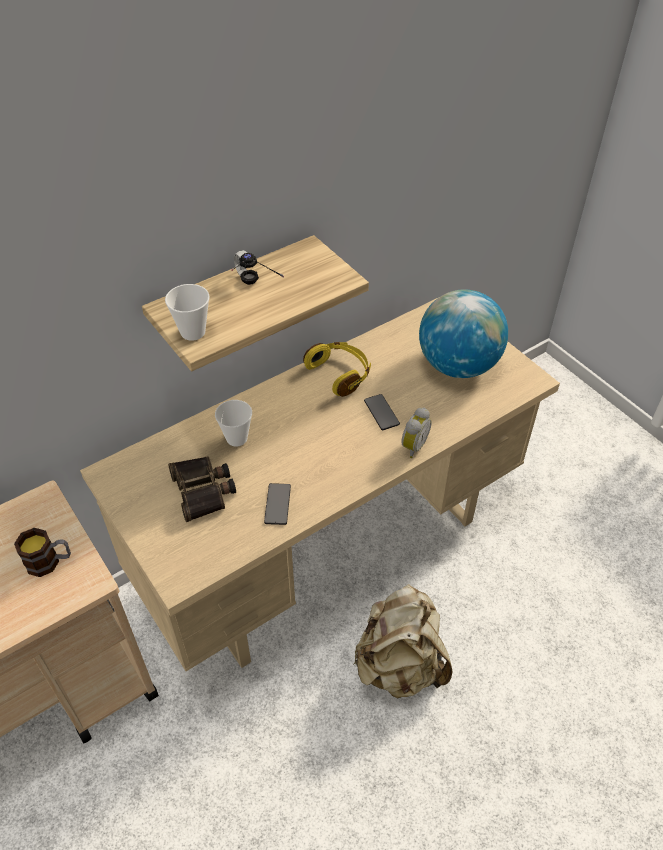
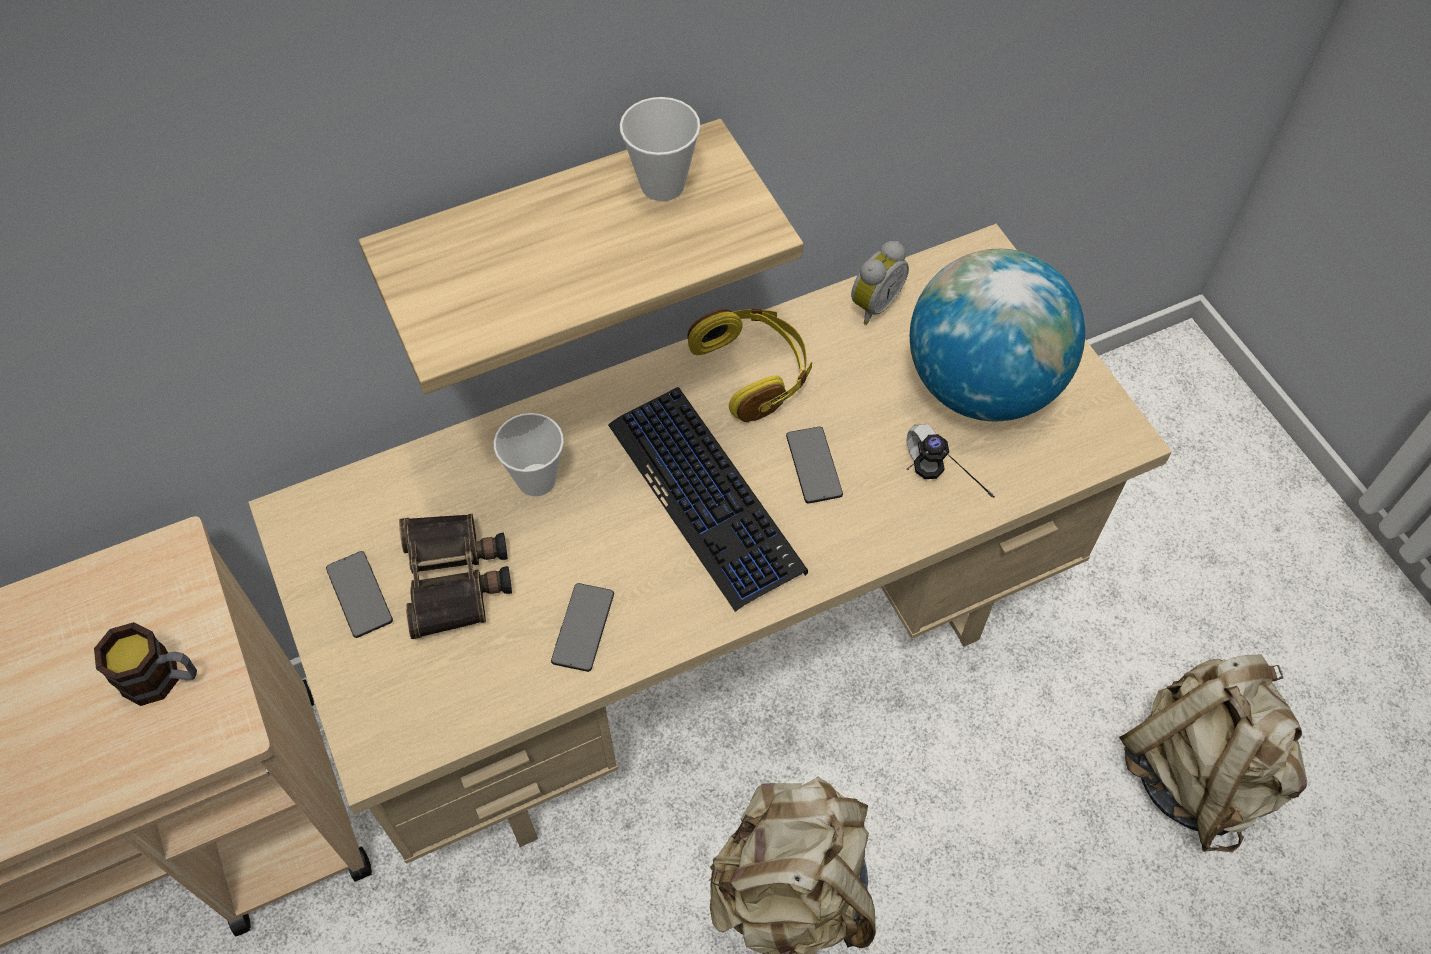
camera: 10 degrees right, 10 degrees up
(152, 506) = (359, 595): none -> phone
(193, 332) = (440, 313): cup -> cup (662, 184)
(251, 289) = (572, 230): headphones -> headphones (930, 489)
(329, 434) = (706, 497): none -> keyboard
(412, 446) = (857, 545): alarm clock -> alarm clock (872, 304)
(600, 569) = (1196, 770): none -> beige backpack

